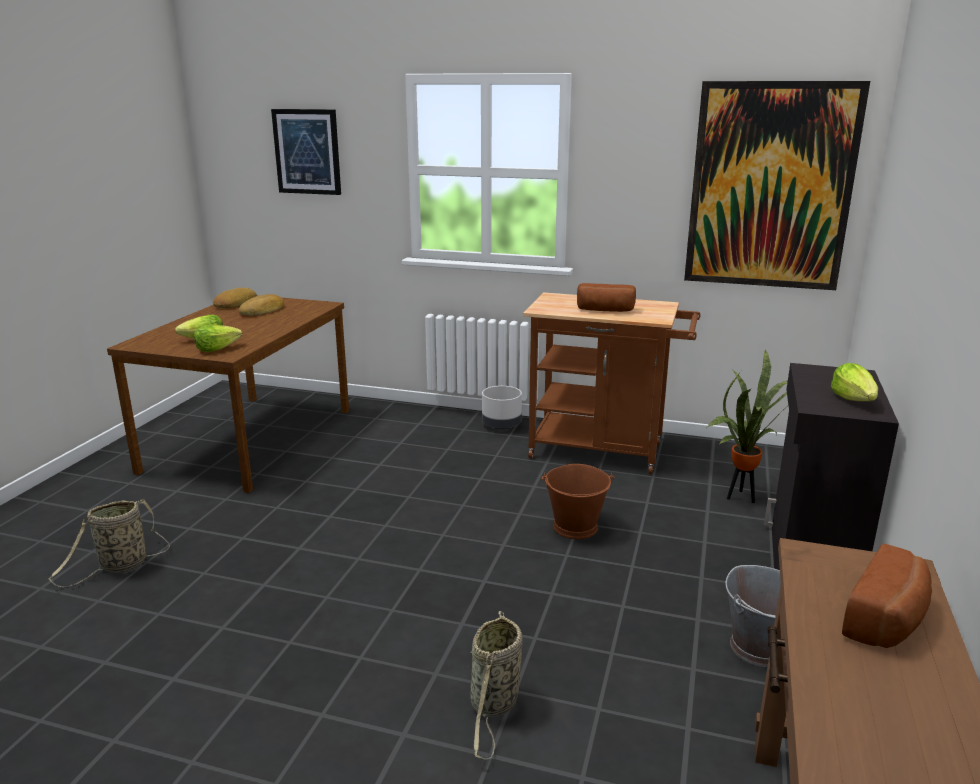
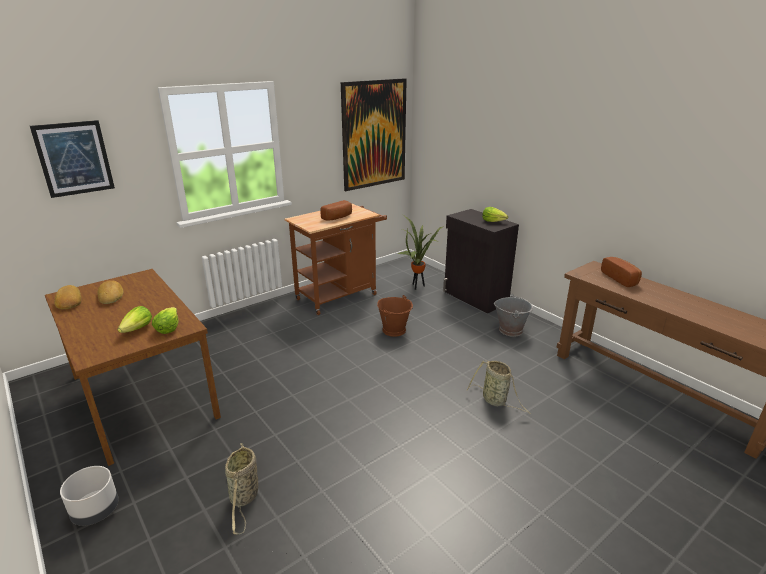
camera: 55 degrees left, 5 degrees up
(502, 426) = (273, 308): grey planter -> grey planter (96, 511)

